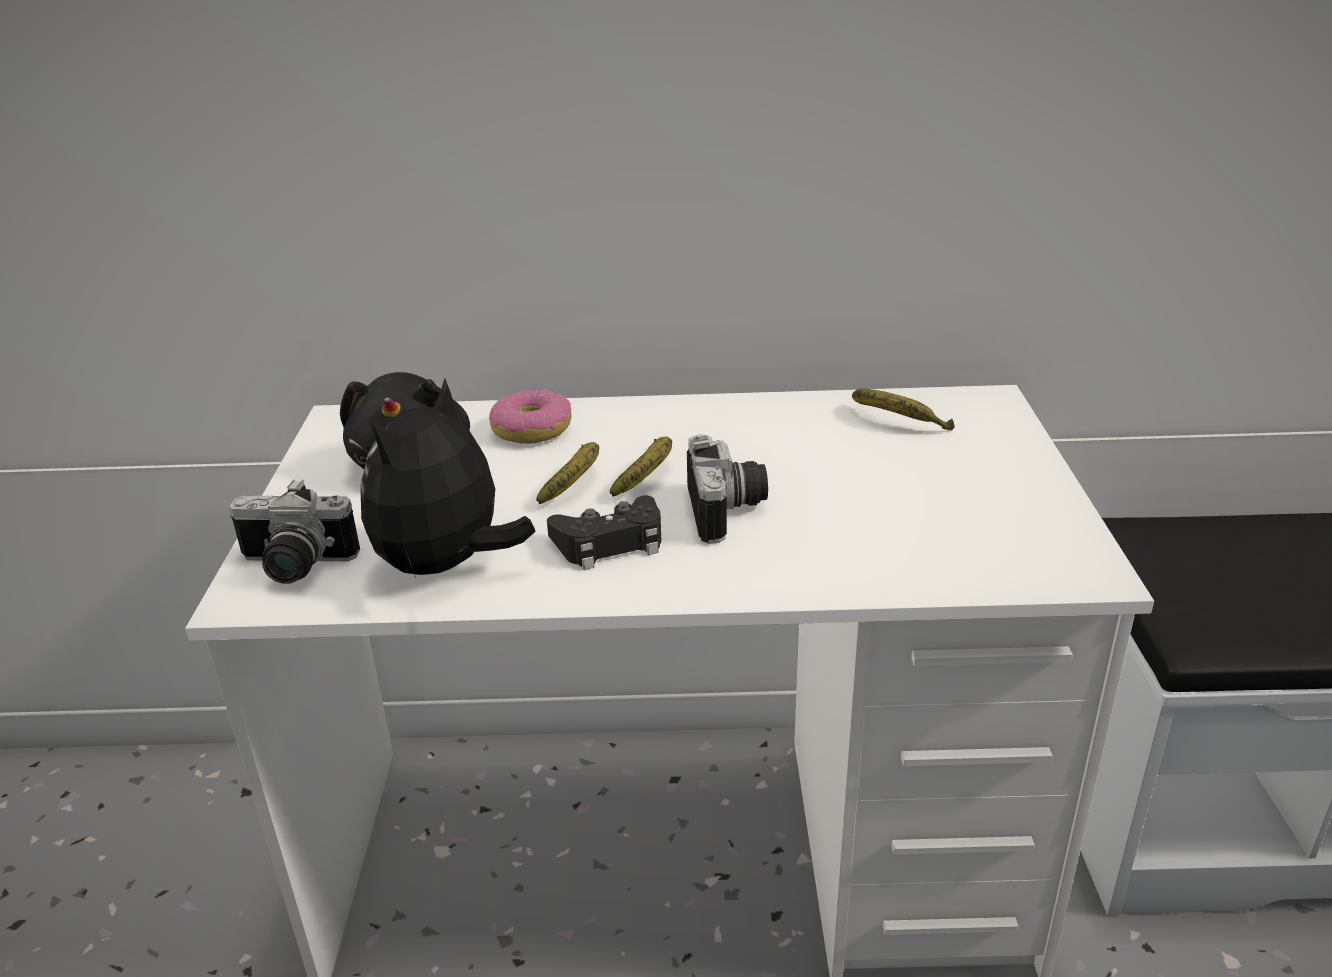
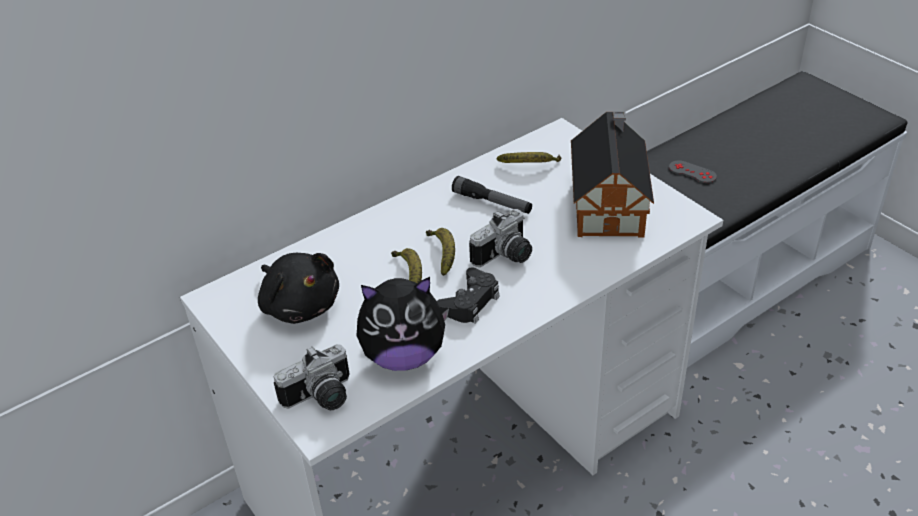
camera: 35 degrees left, 10 degrees up
(446, 566) = (404, 356): plush toy -> plush toy turned 90 degrees counterclockwise
(532, 429) = (343, 253): donut -> none
(729, 511) = (506, 256): camera -> camera turned 90 degrees clockwise
(790, 444) = (492, 202): none -> flashlight
(968, 505) = (609, 203): none -> toy house
(1250, 568) = (692, 172): none -> grey game controller

